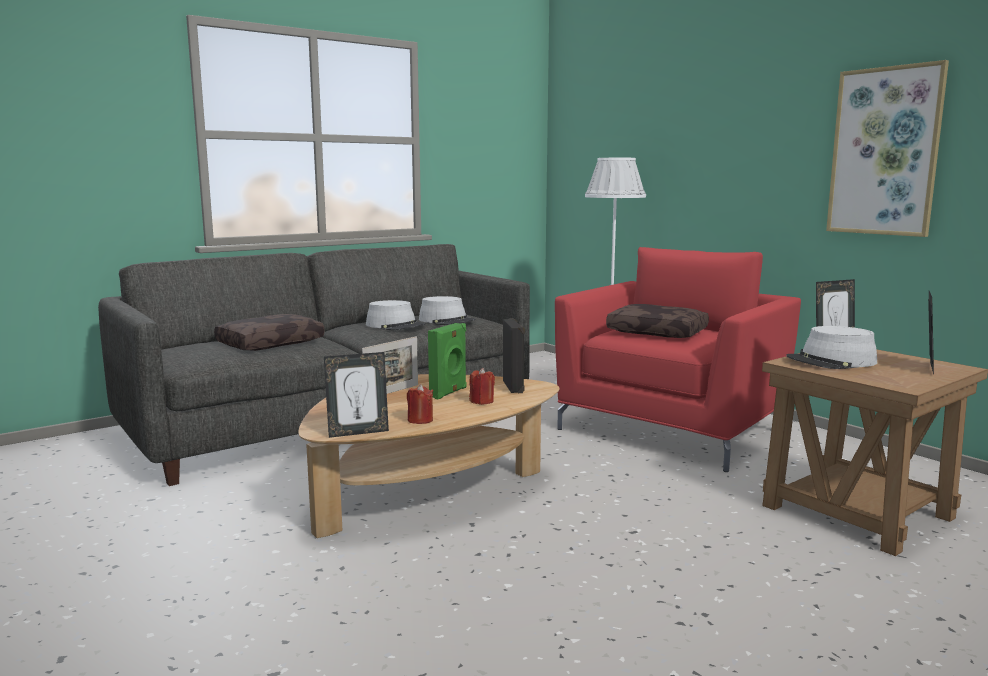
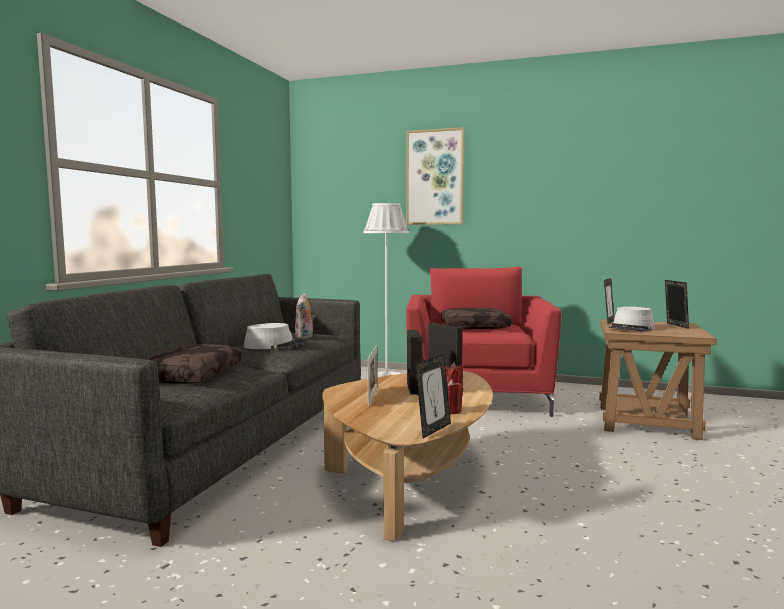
camera: 35 degrees left, 5 degrees down
(447, 320) = (305, 337): grey hat -> plush toy
(449, 392) = (415, 389): green speaker -> black speaker
(885, 152) = (579, 202): picture -> picture (435, 177)

